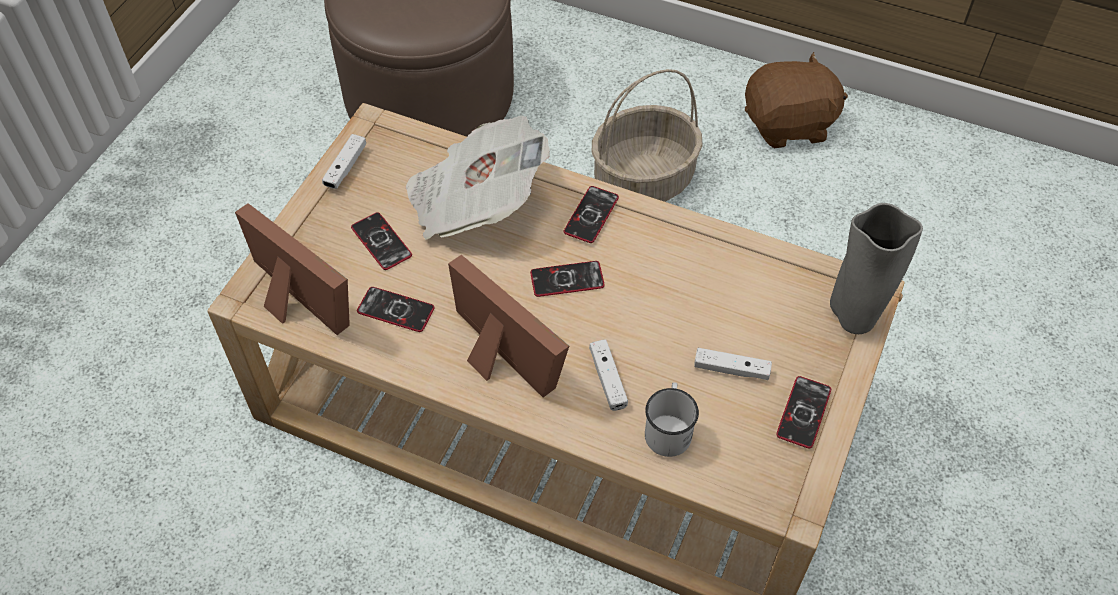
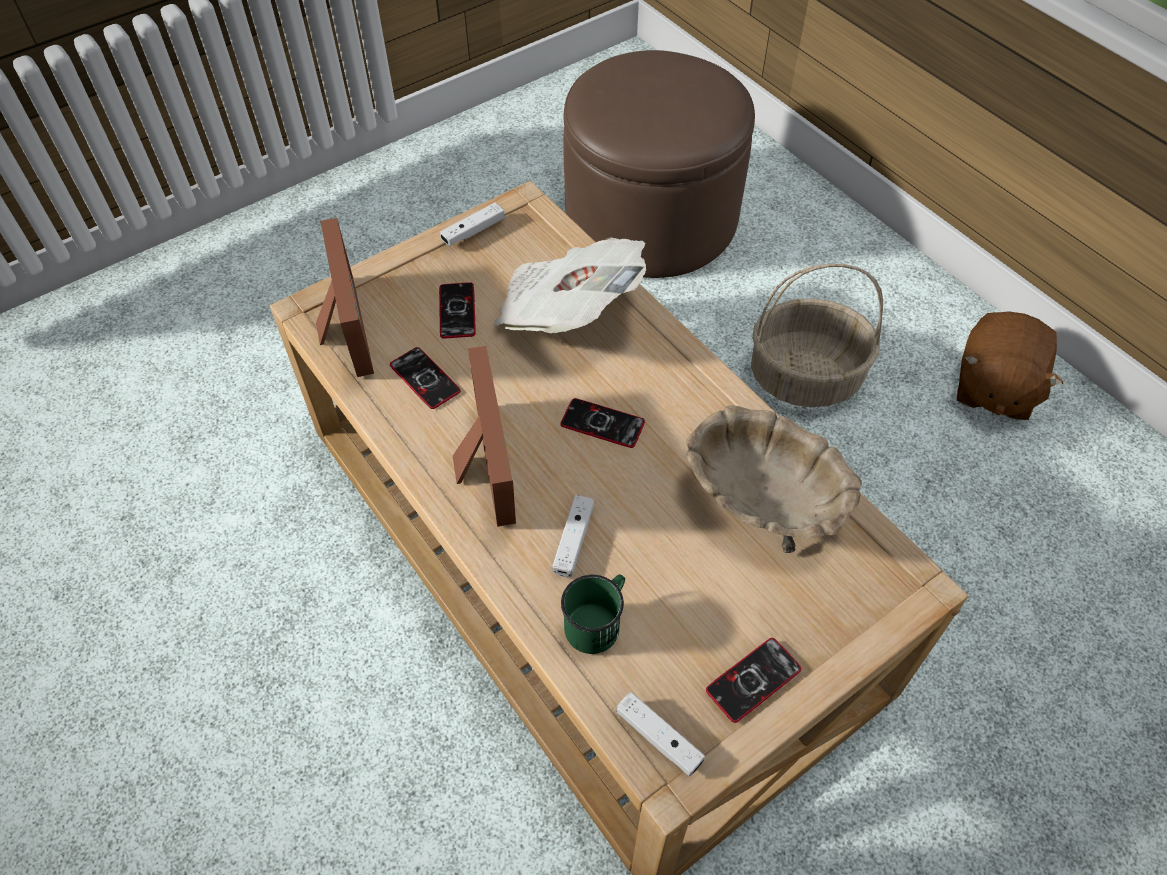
camera: 30 degrees right, 0 degrees up
(591, 215) = (669, 372): phone -> none
(668, 429) = (597, 622): white mug -> green mug
(726, 283) = (762, 503): none -> beige bowl
(731, 369) = (707, 594): white game controller -> white game controller (659, 738)
(789, 125) = (993, 388): brown plush toy -> brown plush toy turned 90 degrees clockwise
(853, 316) = (880, 605): grey vase -> none

